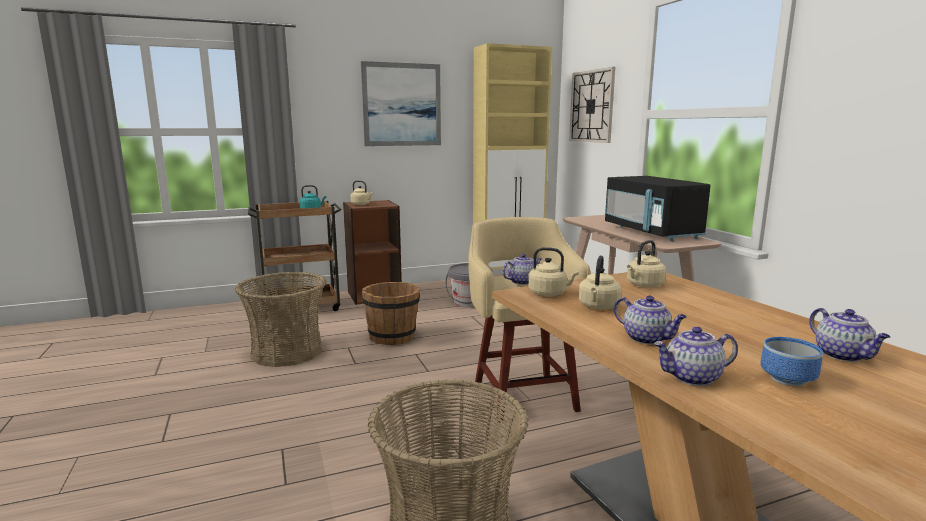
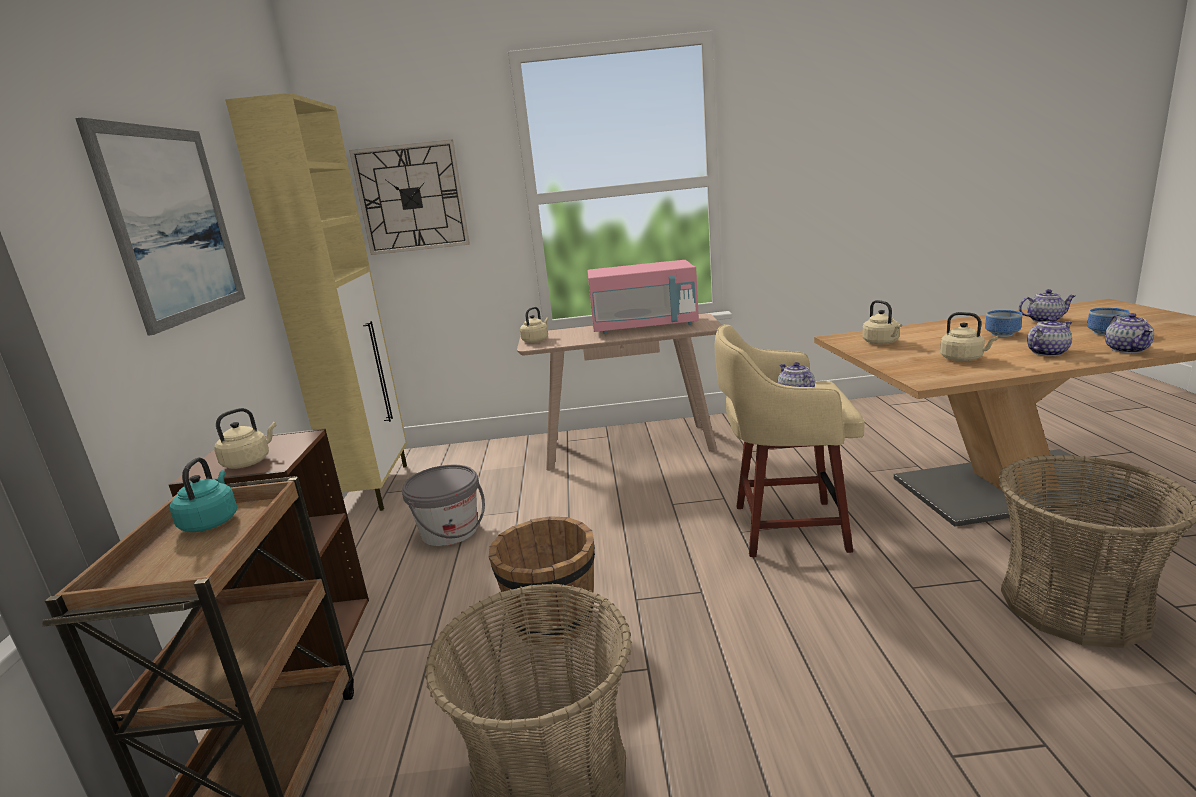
camera: 70 degrees left, 5 degrees up
(549, 293) = (922, 371): beige kettle -> beige kettle (536, 340)
(651, 232) = (644, 326): black microwave -> pink microwave
(724, 327) = (1000, 334): none -> bowl

